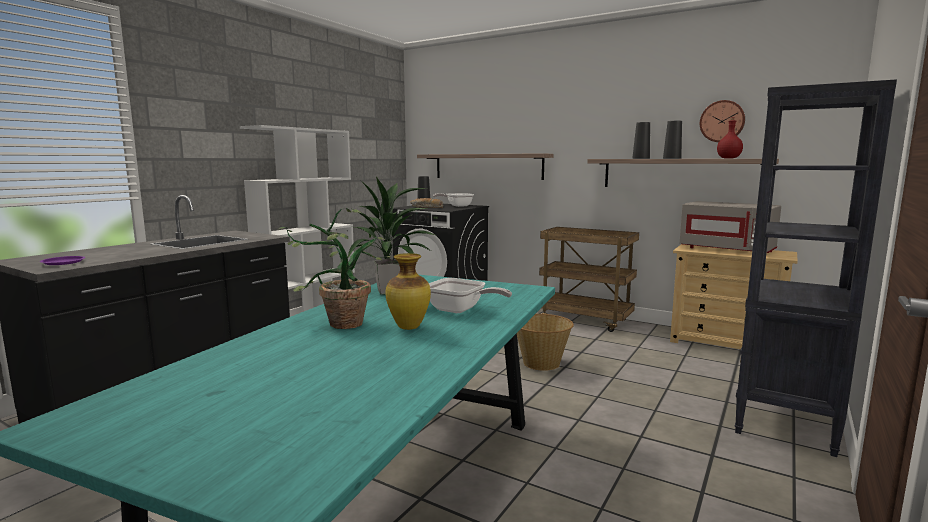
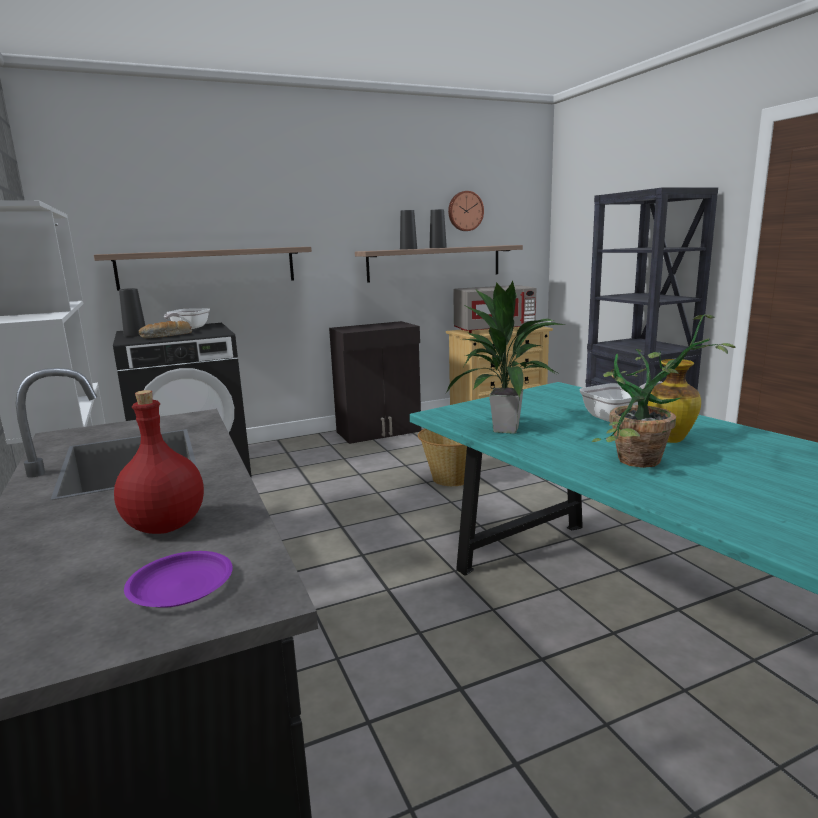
camera: 55 degrees left, 5 degrees up
(586, 320) = (379, 432): brown cart -> black cabinet
(728, 158) = (482, 246): red bottle -> red bottle (164, 527)

